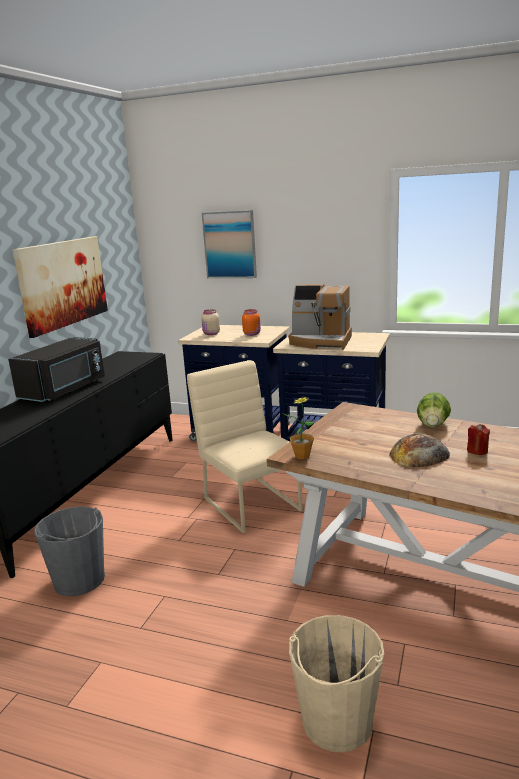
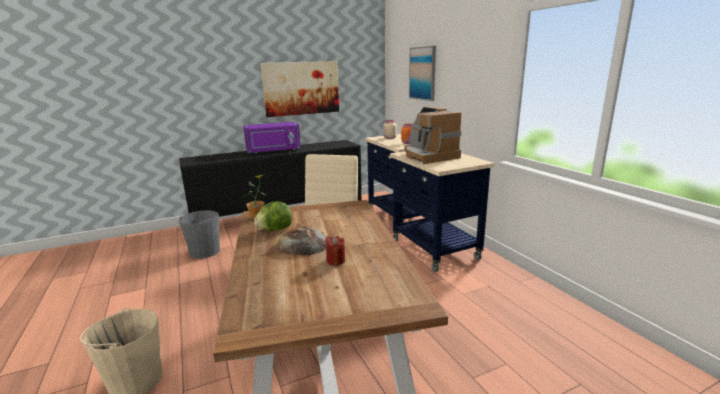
camera: 45 degrees right, 0 degrees up
(65, 389) = (273, 151): black microwave -> purple microwave
(433, 425) = (366, 234): lettuce -> lettuce (275, 229)

